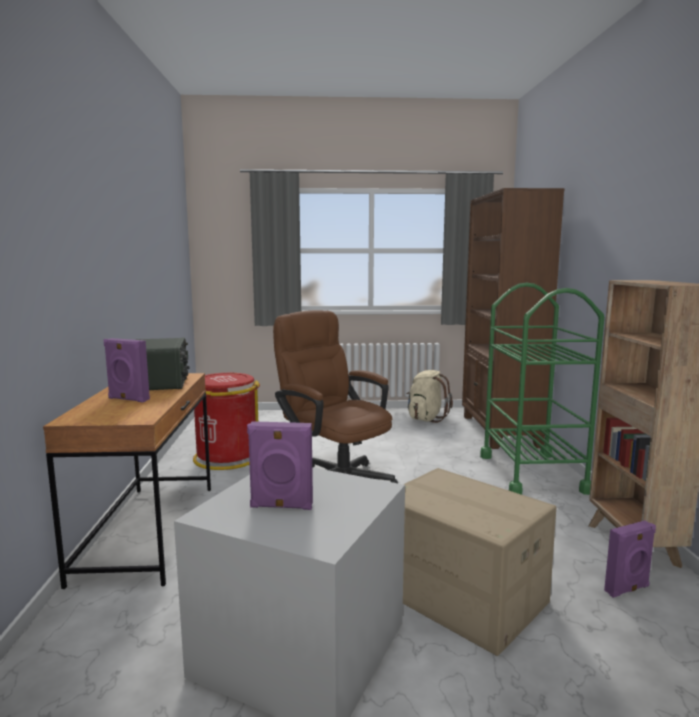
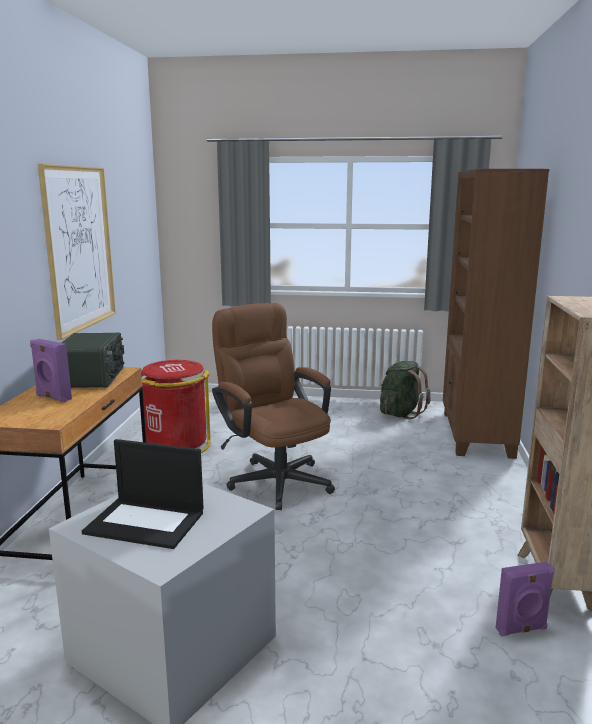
camera: 10 degrees right, 5 degrees up
(134, 258) = (79, 248): none -> picture
(281, 506) = (147, 522): purple speaker -> laptop
(426, 418) = (400, 413): beige backpack -> green backpack
(460, 596) = (344, 617): cardboard box -> none
(532, 473) = (487, 488): green cart -> none

